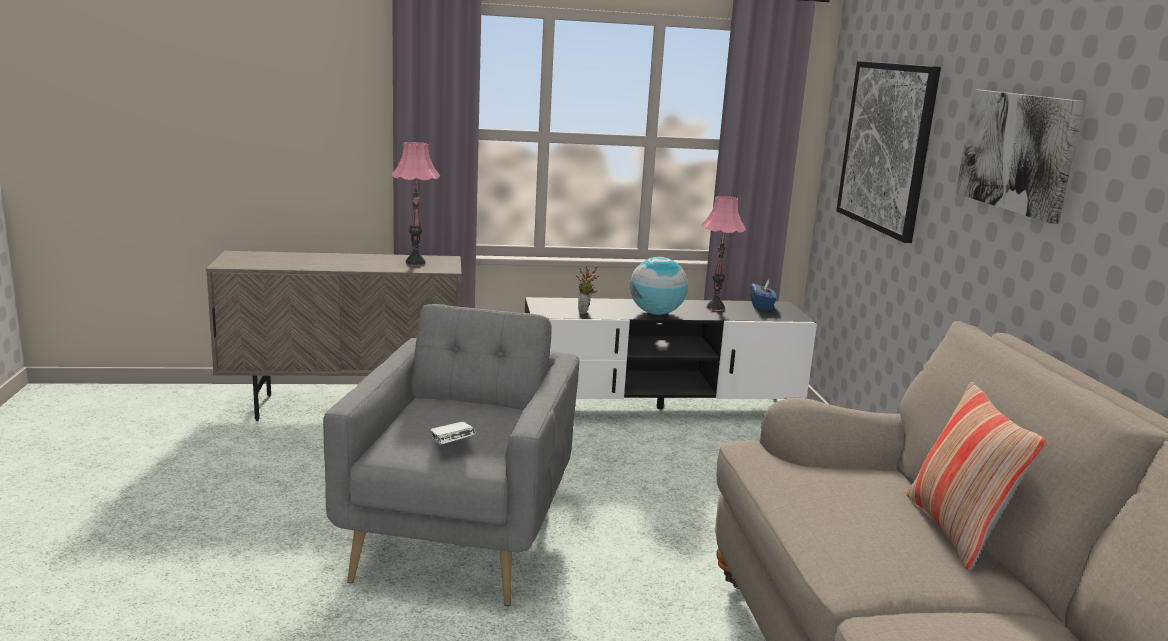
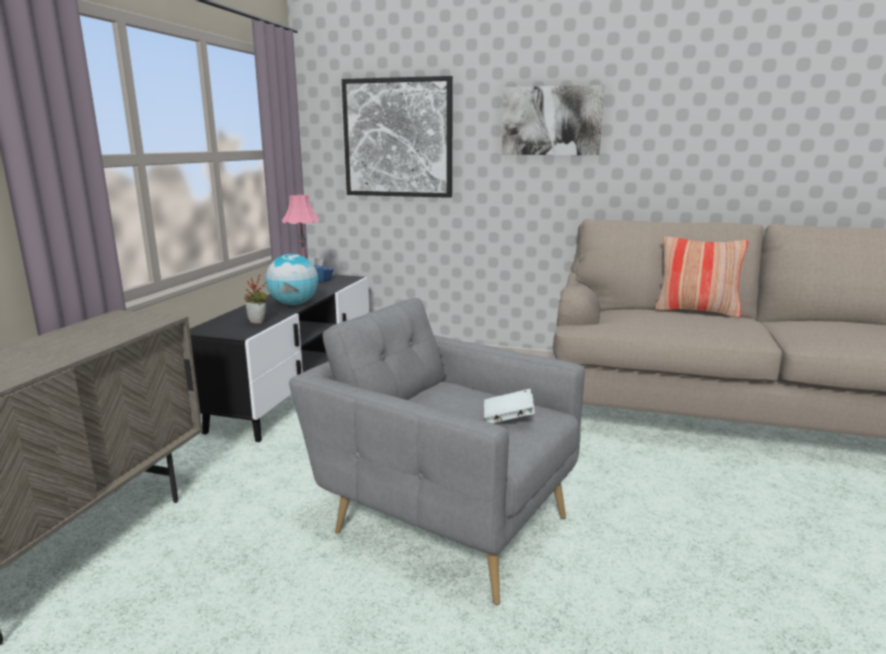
camera: 65 degrees left, 0 degrees up
(415, 263) = (112, 327): pink table lamp -> none

